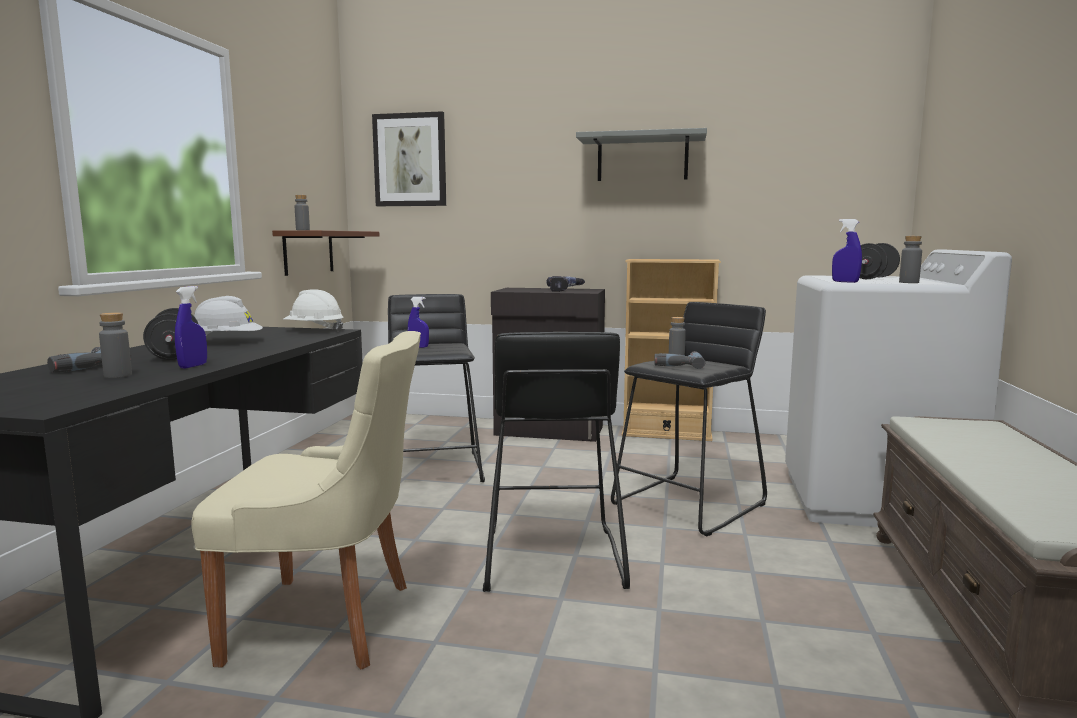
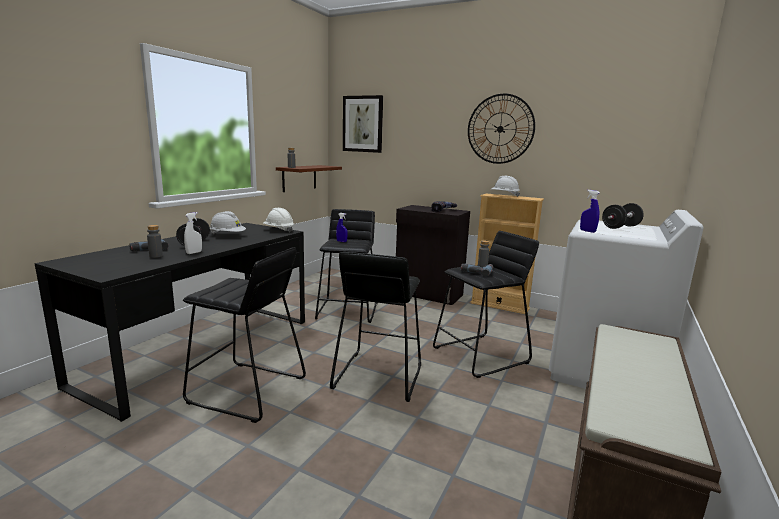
camera: 15 degrees right, 5 degrees up
(193, 366) = (194, 252): blue spray bottle -> white spray bottle
(328, 621) = (246, 390): beige chair -> black stool
(642, 158) = (500, 129): grey shelf -> wall clock
(660, 259) = (504, 195): none -> white hard hat
(909, 282) = (632, 236): grey bottle -> none

